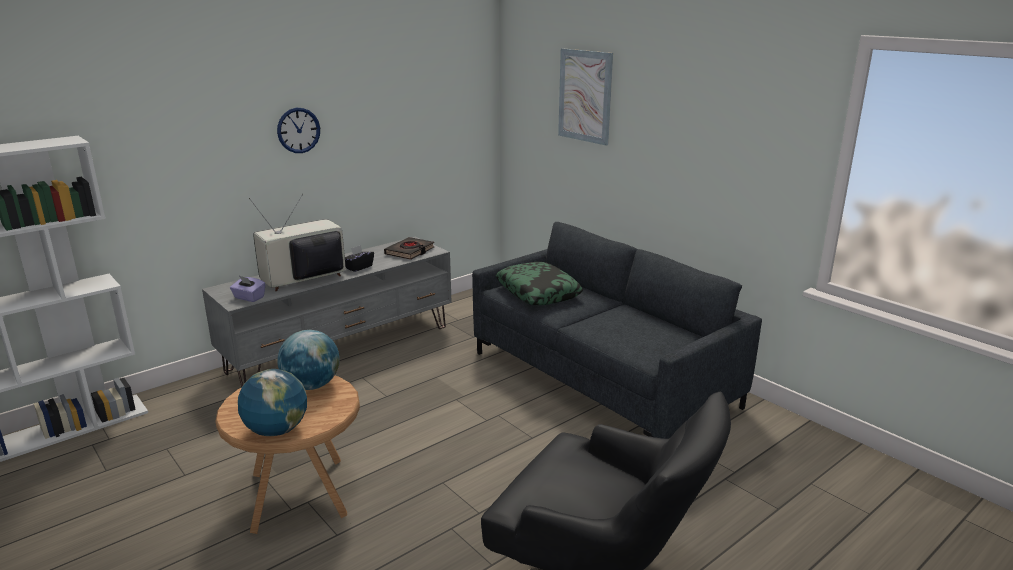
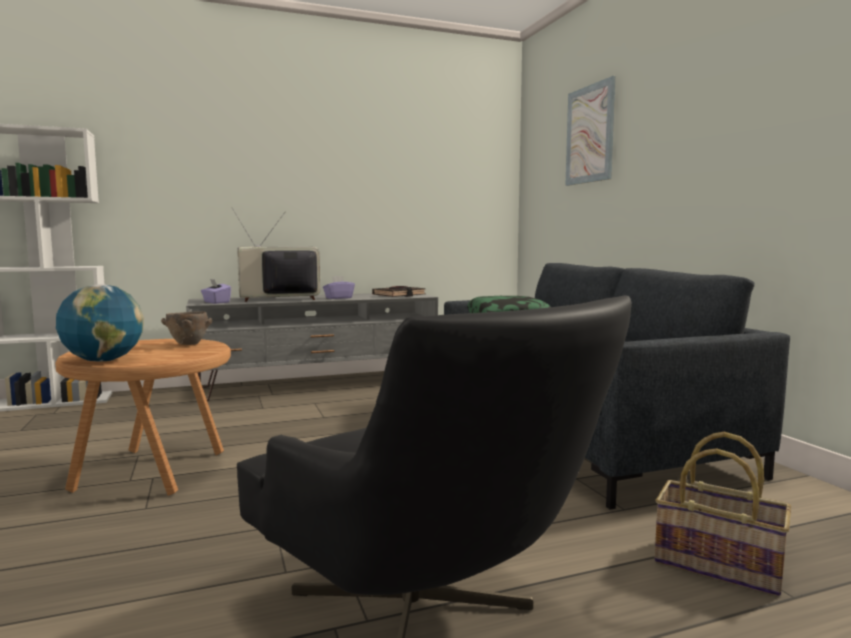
camera: 20 degrees right, 15 degrees down
(298, 130) = (302, 166): wall clock -> none
(312, 385) = (189, 345): globe -> brown bowl
(359, 267) = (338, 298): black tissue box -> purple tissue box
(735, 493) = (719, 564): none -> basket

